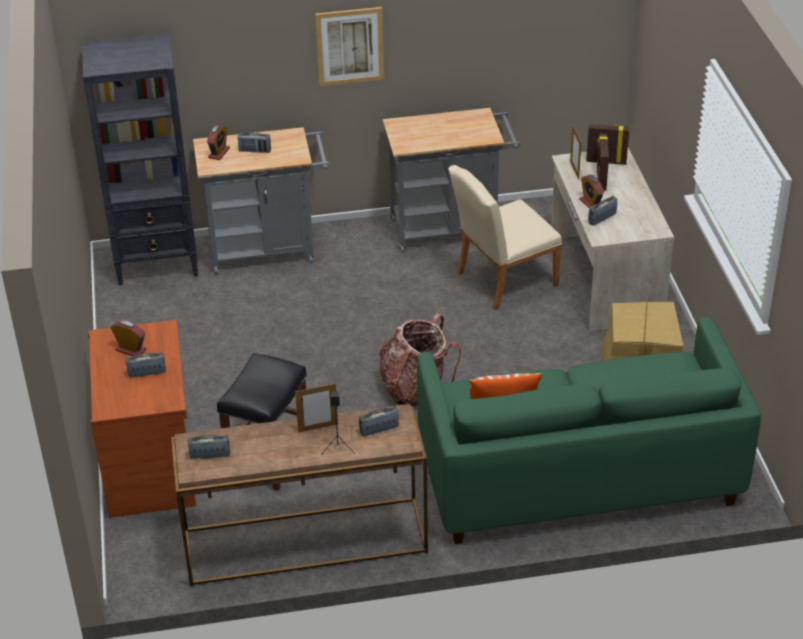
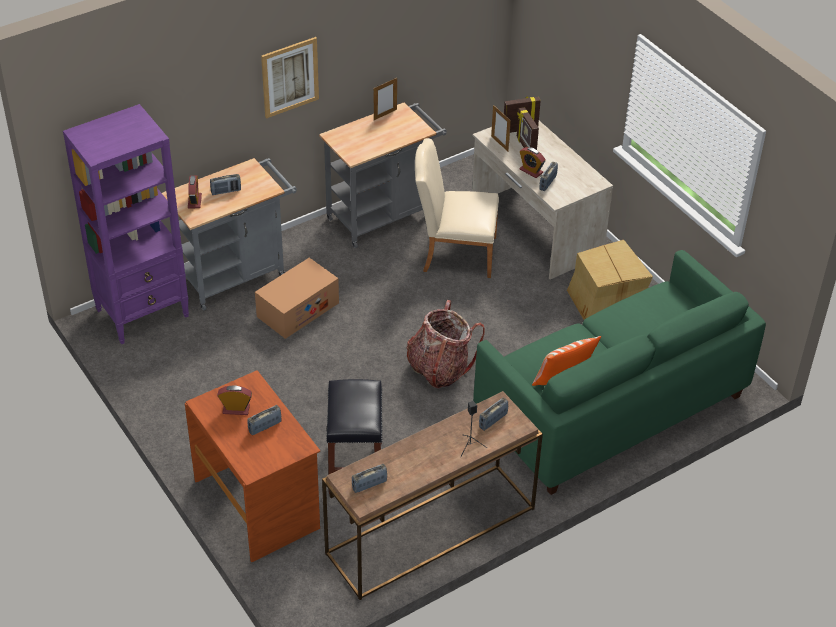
camera: 25 degrees left, 5 degrees up
(158, 262) = (143, 313): black bookcase -> purple bookcase
(307, 296) = (297, 310): none -> cardboard box
(318, 428) = (443, 434): picture frame -> picture frame (385, 114)
(501, 281) = (453, 253): beige chair -> beige chair turned 60 degrees clockwise

